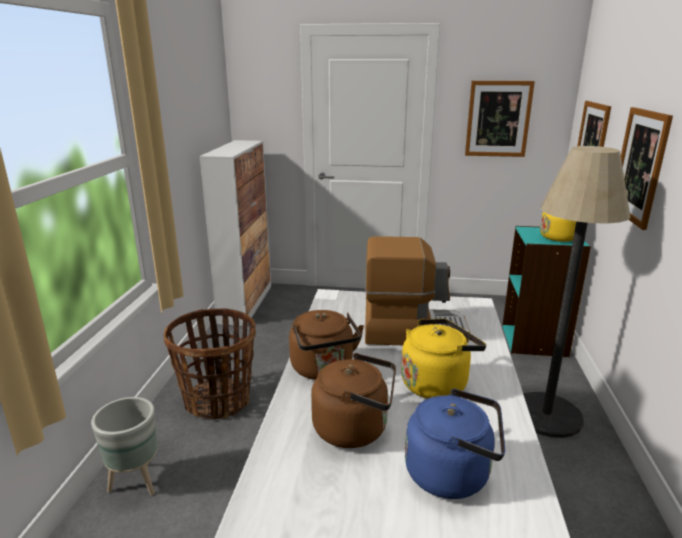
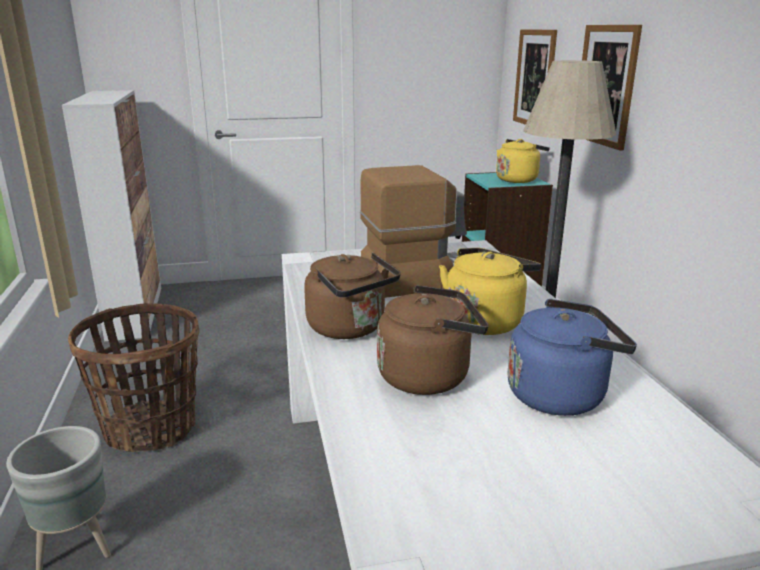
camera: 20 degrees left, 0 degrees up
(498, 119) = (425, 55): picture -> none

